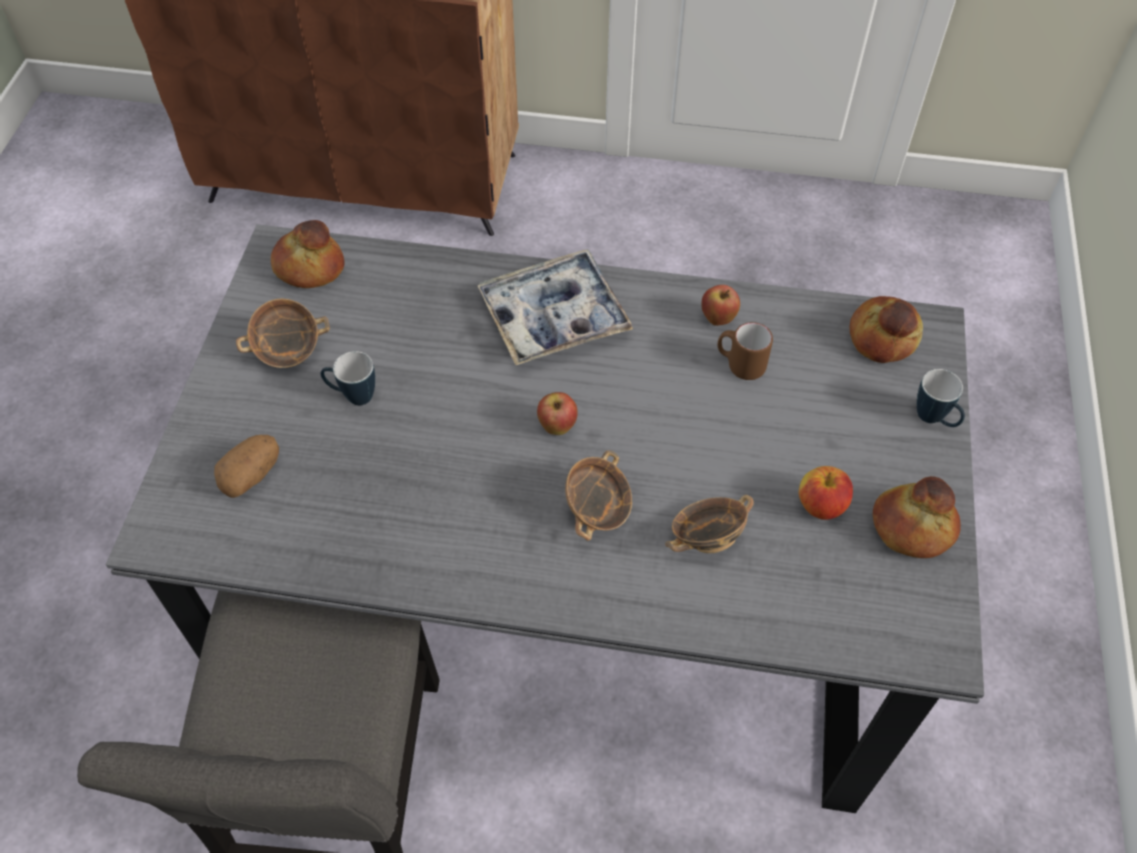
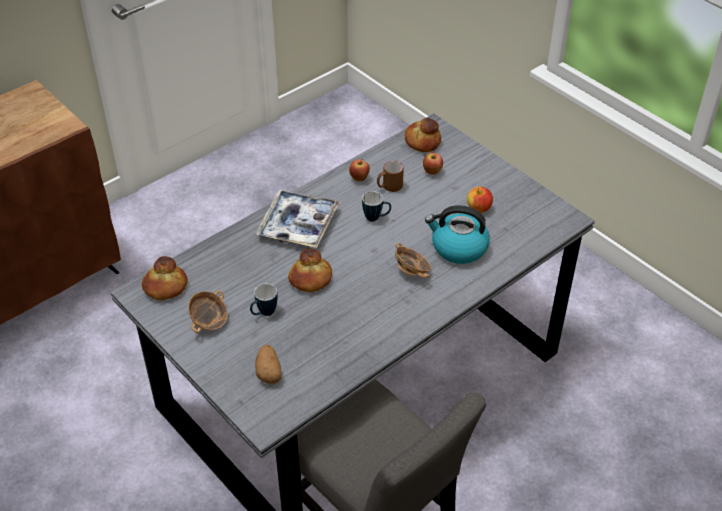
camera: 50 degrees left, 10 degrees down
(557, 427) = (358, 258): apple -> apple (432, 172)
(706, 536) = (458, 248): bowl -> kettle
(912, 527) = (513, 192): bread -> bread (310, 279)
(934, 420) = (474, 155): mug -> mug (376, 218)

